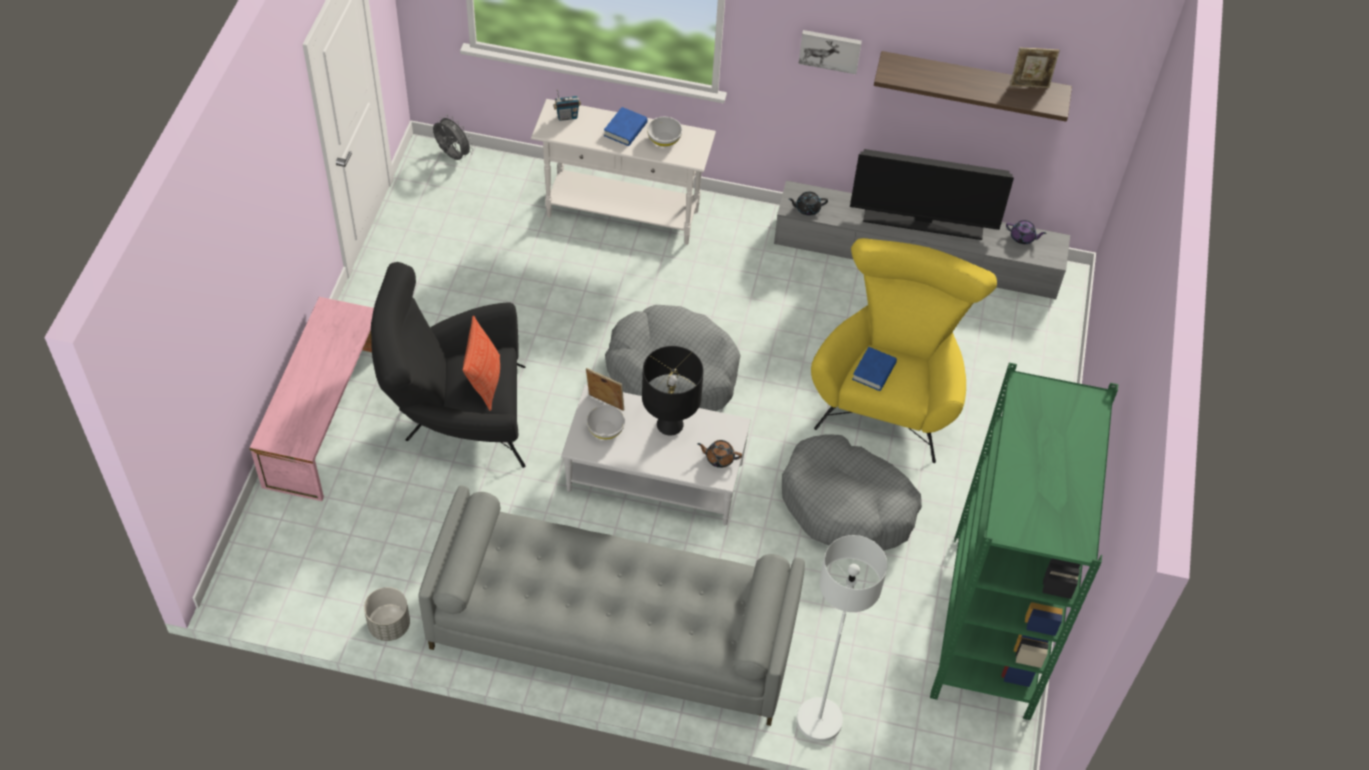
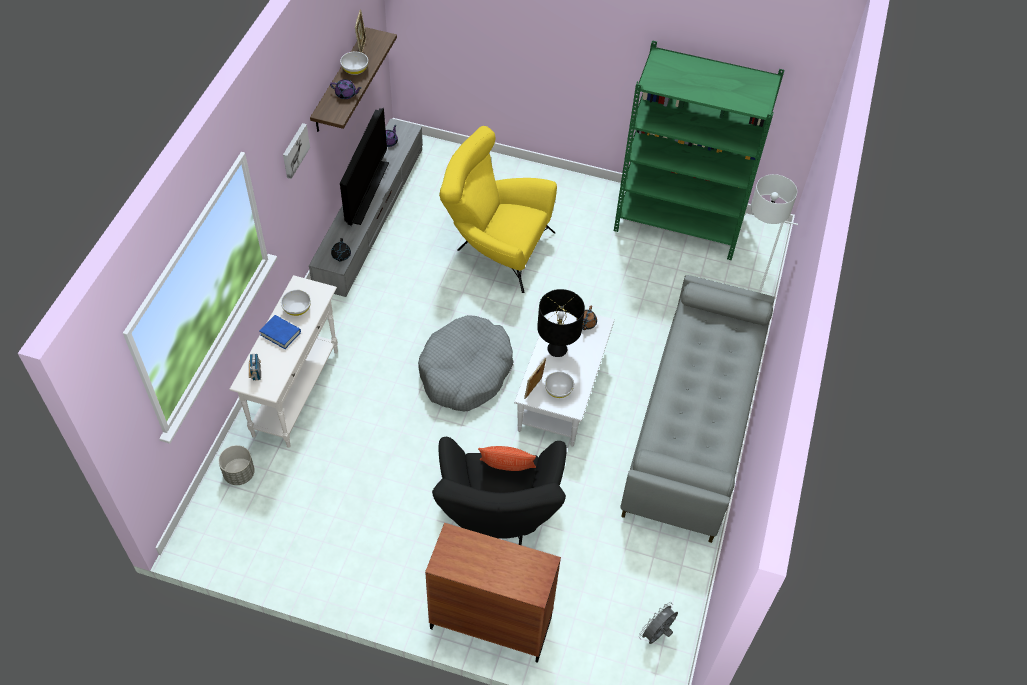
camera: 85 degrees left, 0 degrees up
(324, 416) = (490, 624): pink bench -> brown dresser
(389, 625) = (693, 570): grey planter -> grey planter (239, 474)
(452, 156) = (198, 520): grey fan -> grey fan (657, 634)
(847, 505) = (588, 282): grey dog bed -> none
(874, 371) = (512, 230): blue book -> none
(931, 79) = (346, 94): none -> purple teapot
(981, 83) = (355, 69): none -> white bowl

